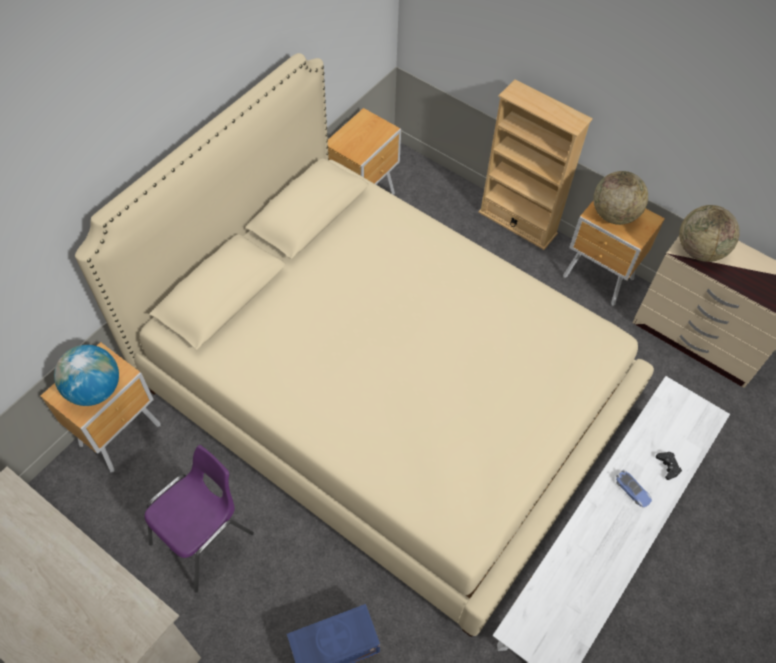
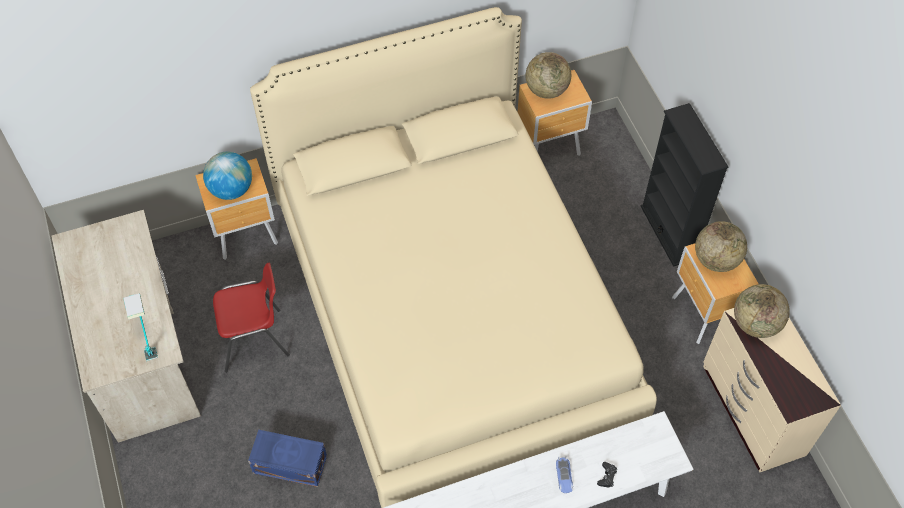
camera: 35 degrees right, 0 degrees up
(115, 614) = (147, 338): none -> table lamp
(205, 538) = (255, 339): purple chair -> red chair
(352, 137) = (546, 90): none -> globe
(517, 223) = (668, 232): beige bookcase -> black bookcase

